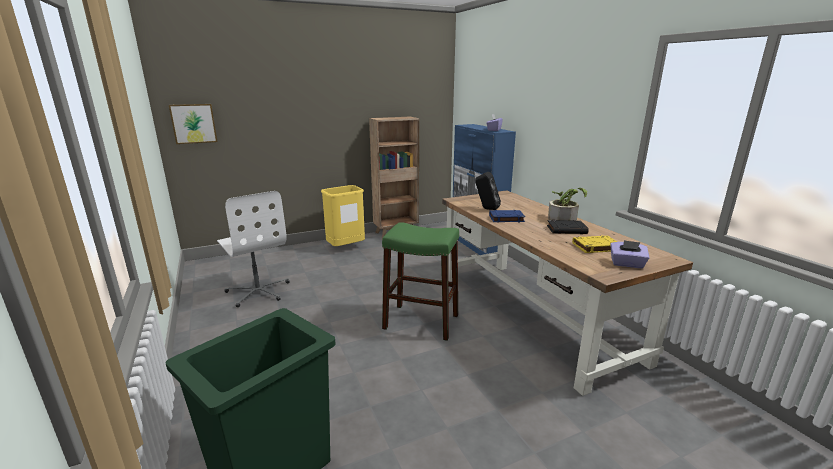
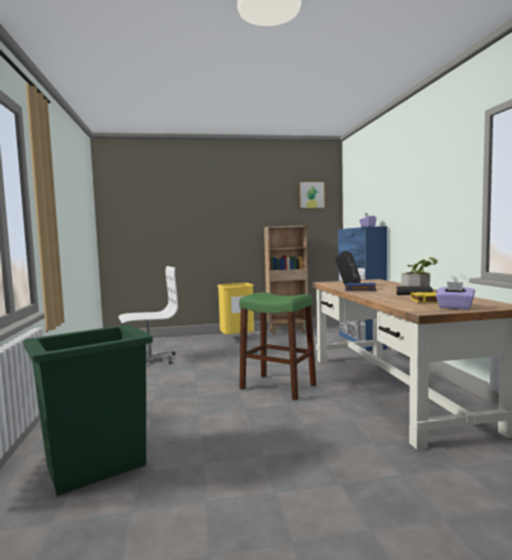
camera: 15 degrees right, 15 degrees down
(194, 123) = (124, 229): picture -> picture (311, 195)
(258, 291) = (149, 360): white office chair -> white office chair turned 90 degrees counterclockwise

